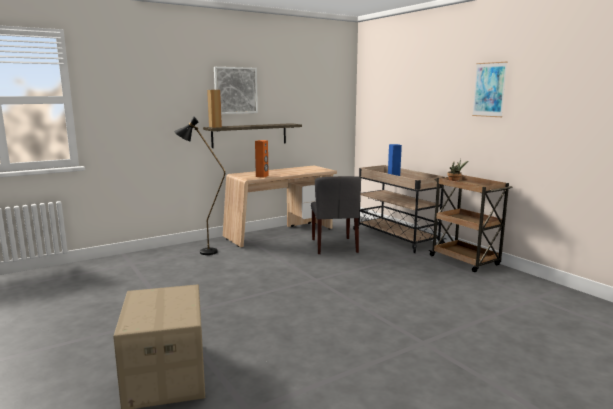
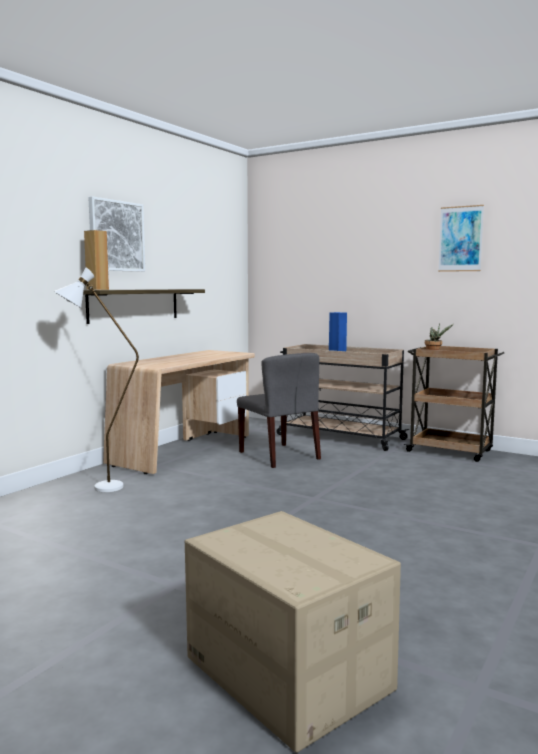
camera: 25 degrees left, 5 degrees down
(202, 252) = (97, 489): black floor lamp -> white floor lamp
(262, 176) = (170, 363): orange speaker -> none

